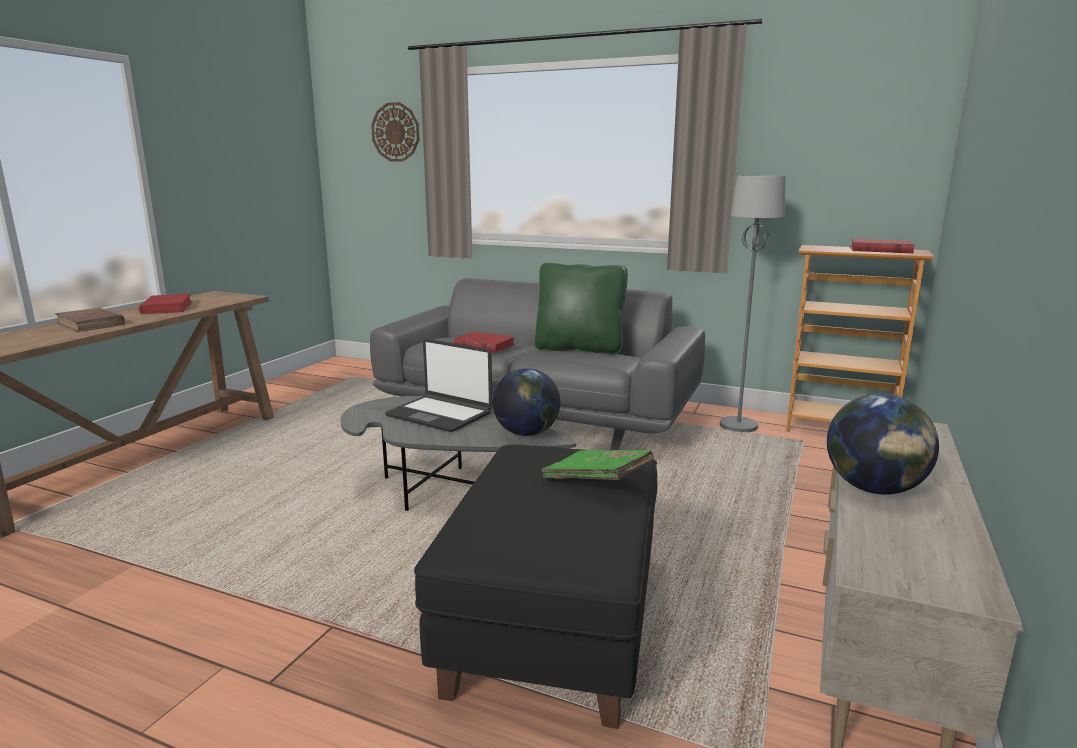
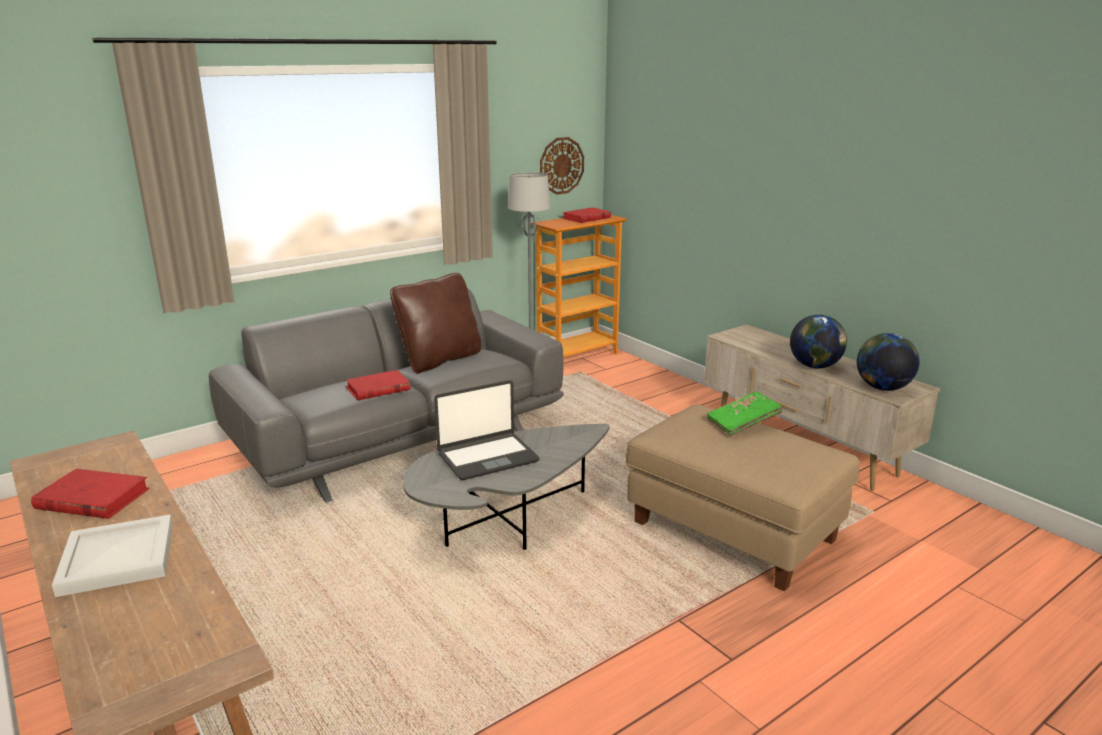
camera: 60 degrees left, 5 degrees up
(90, 324) = (116, 558): brown book -> white tray
(395, 132) = (63, 154): wall clock -> wall clock (561, 165)
(526, 433) = (571, 435): globe -> globe (882, 388)
(554, 625) = (734, 531): black ottoman -> beige ottoman
(579, 348) = (439, 360): green pillow -> brown pillow

